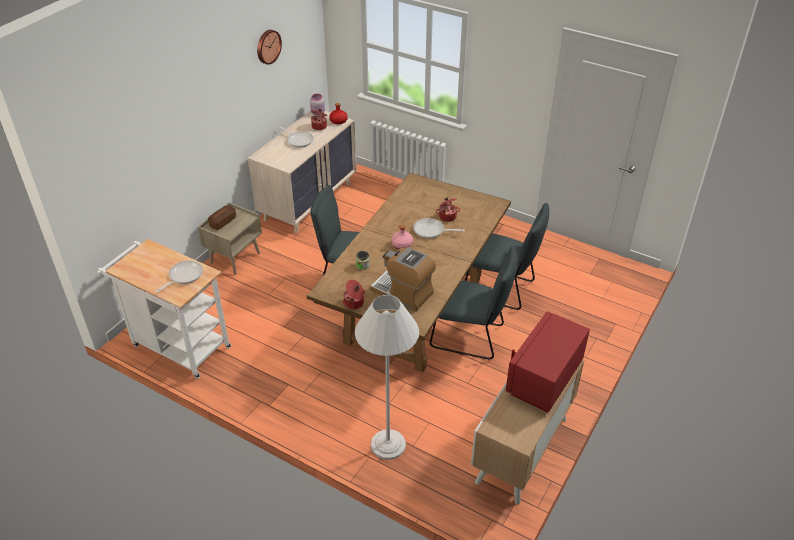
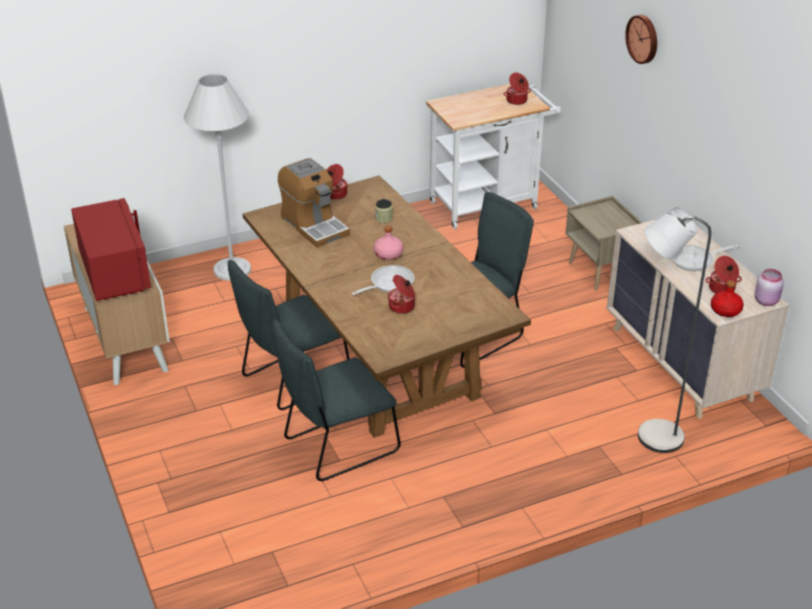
camera: 125 degrees right, 5 degrees down
(146, 258) = (517, 101): none -> cooking pot
(183, 276) = (467, 110): frying pan -> none
(223, 222) = (611, 216): bread -> none
(267, 46) = (759, 120): wall clock -> wall clock (643, 38)
(379, 193) = (651, 436): none -> grey floor lamp
(403, 292) = (314, 225): coffee machine -> coffee machine turned 75 degrees clockwise

